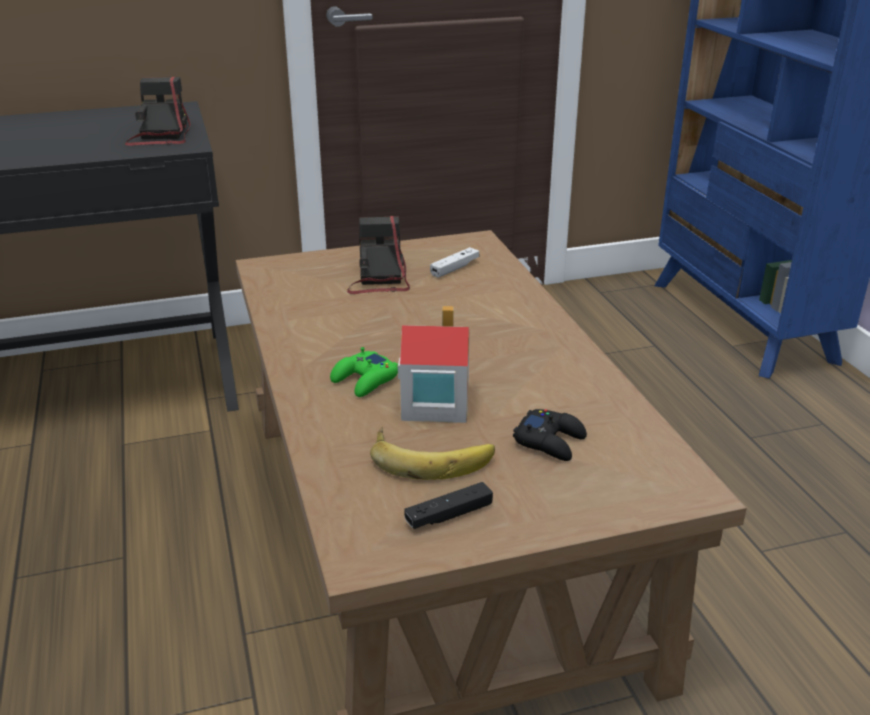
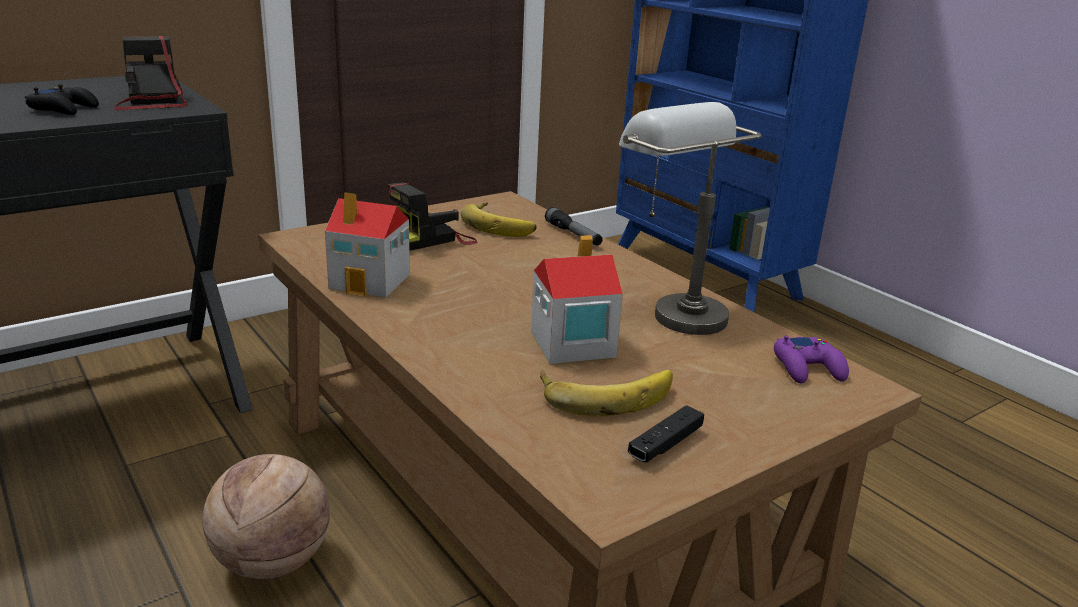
camera: 20 degrees left, 5 degrees down
(199, 548) = (272, 562): none -> basketball
(300, 318) = (371, 281): none -> toy house
(365, 380) = (484, 331): green game controller -> none
(379, 278) = (430, 239): camera -> camera turned 105 degrees counterclockwise
(454, 268) = (500, 225): white game controller -> banana
(518, 286) = (573, 235): none -> flashlight
(550, 441) = (709, 363): black game controller -> black game controller (64, 109)
(556, 378) = (671, 309): none -> grey table lamp
(647, 460) = (808, 368): none -> purple game controller

